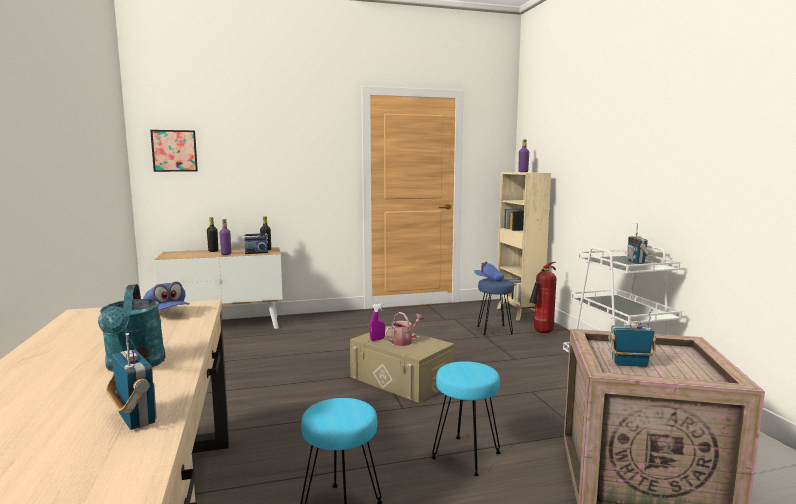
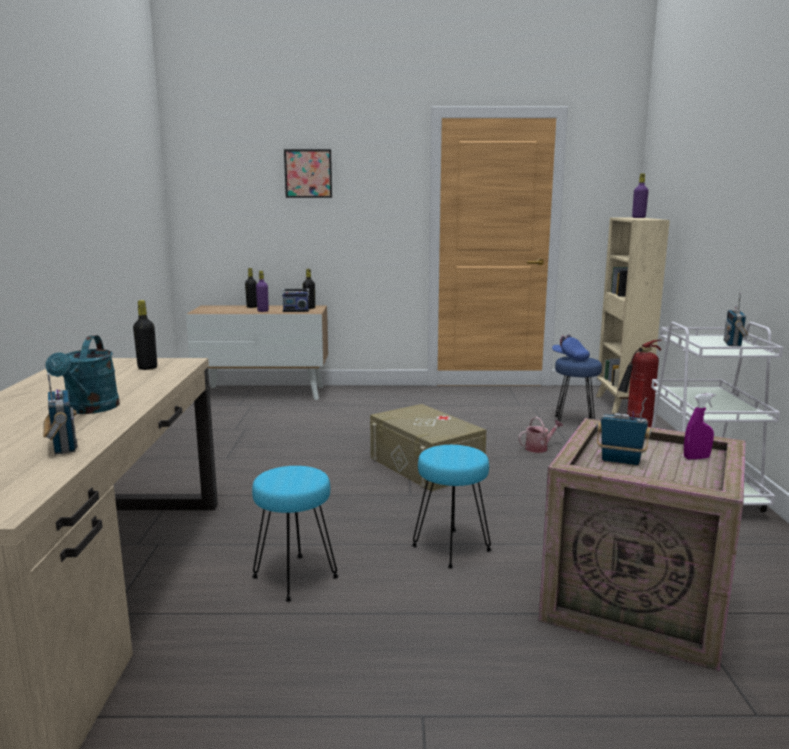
camera: 15 degrees right, 5 degrees up
(166, 314) = (147, 368): blue cap -> black bottle
(174, 151) = (213, 191): picture -> picture (308, 173)
(377, 339) = (400, 417): purple spray bottle -> purple spray bottle (696, 458)
(404, 341) = (429, 422): watering can -> watering can (539, 448)

